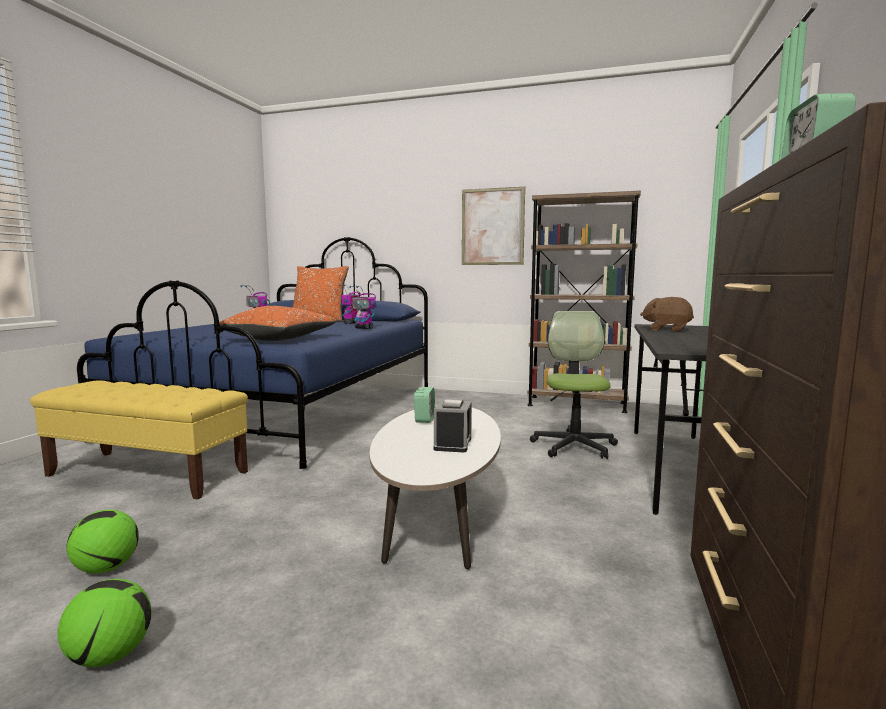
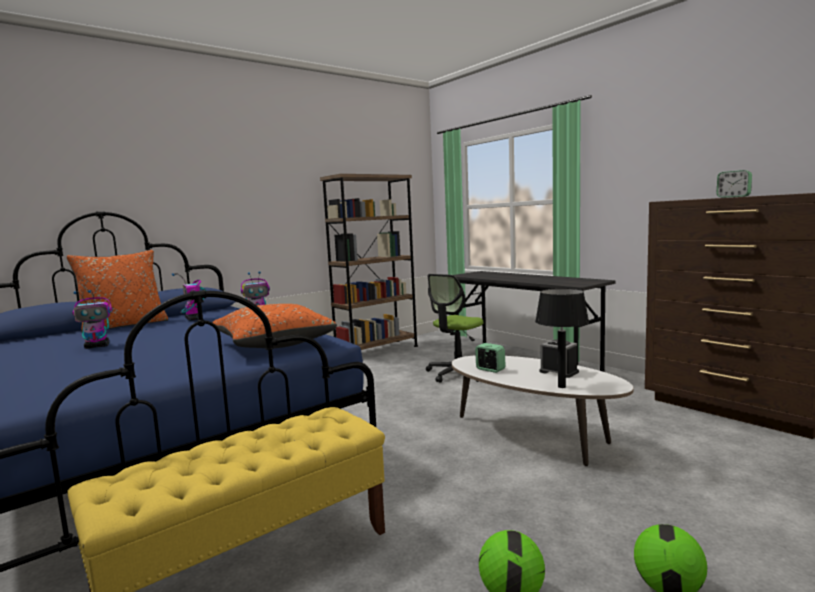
camera: 55 degrees left, 0 degrees up
(393, 451) = (562, 386): none -> black table lamp
(492, 227) = (280, 199): picture -> none
(574, 446) = (457, 373): office chair -> office chair turned 90 degrees counterclockwise
(667, 330) = (488, 276): brown plush toy -> none

